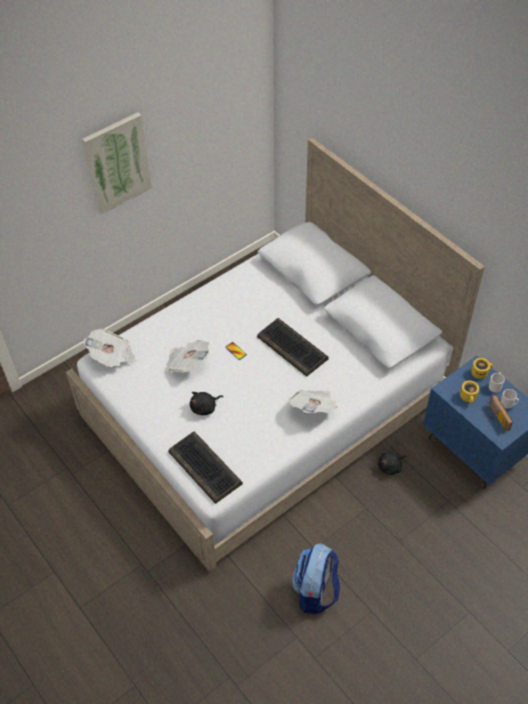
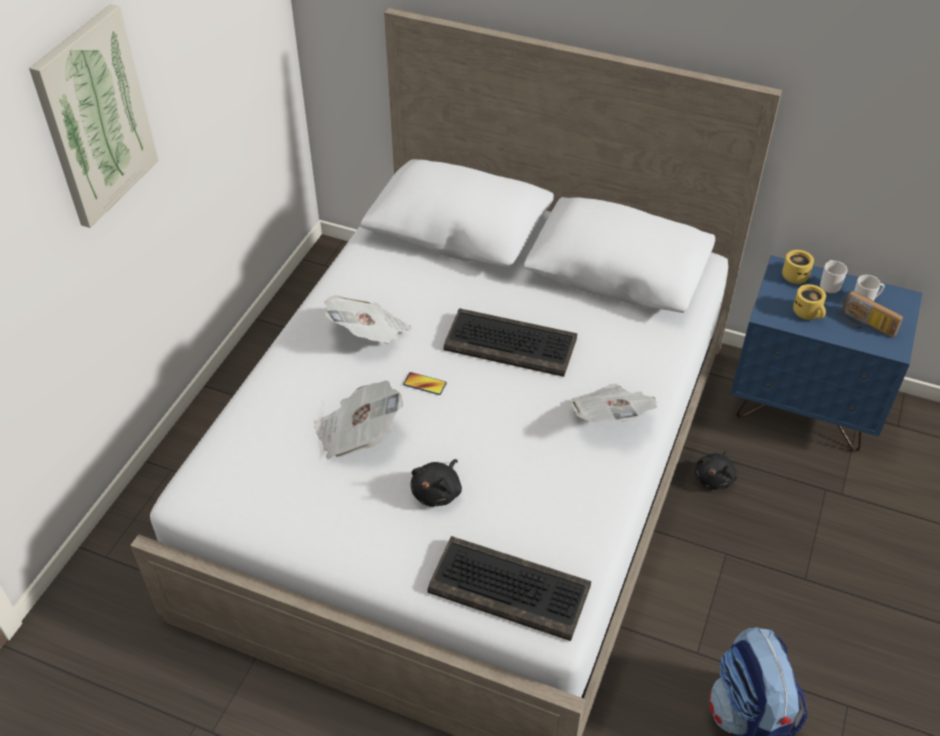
camera: 30 degrees left, 5 degrees down
(112, 357) = (216, 478): newspaper -> newspaper (369, 335)

